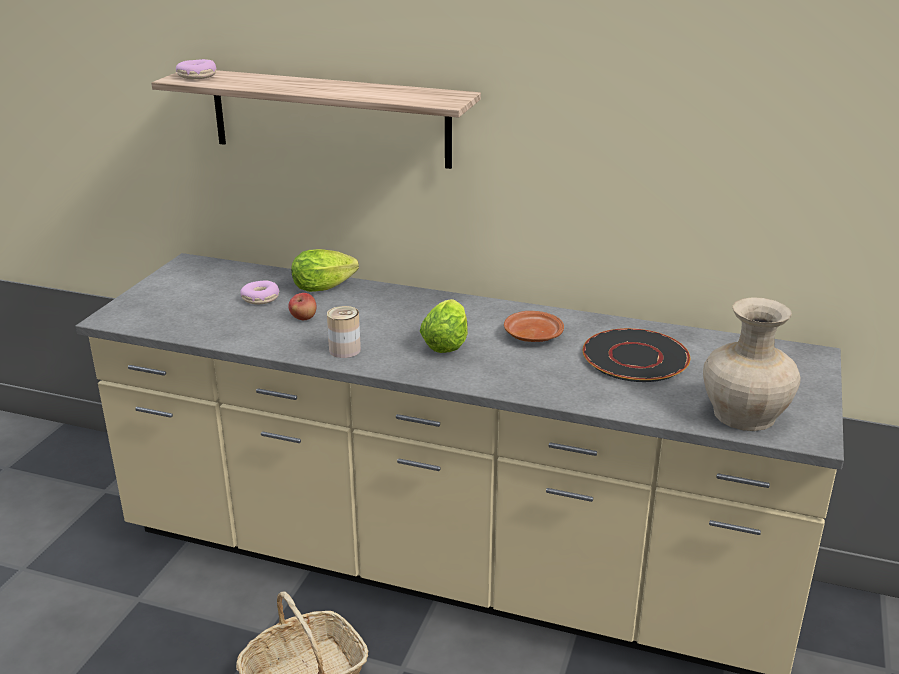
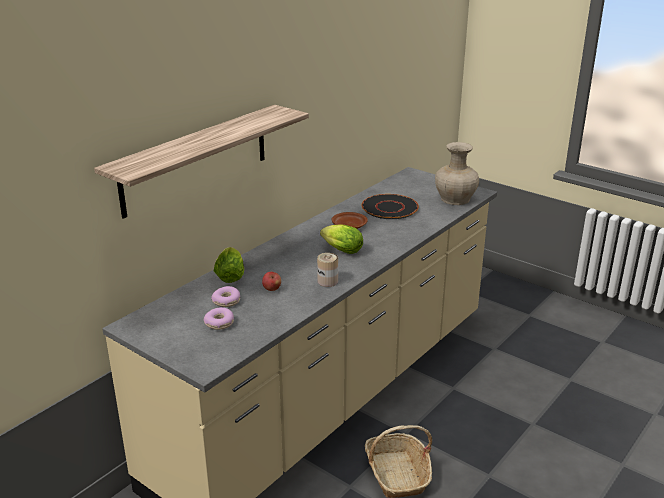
camera: 70 degrees left, 0 degrees up
(197, 76) = (134, 165): donut -> donut (219, 323)

